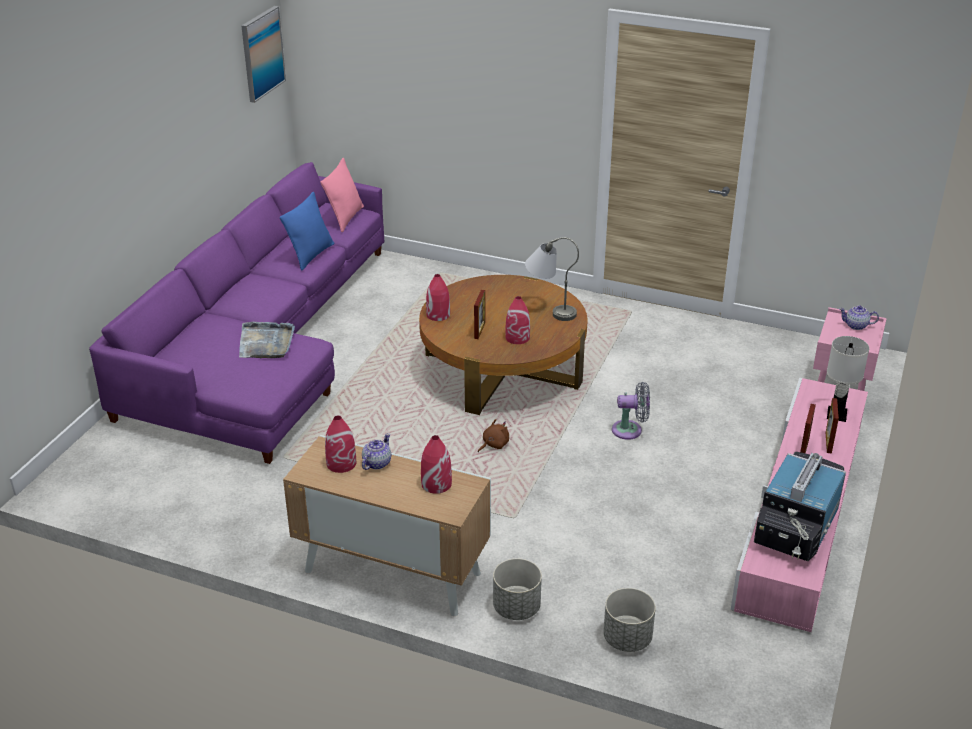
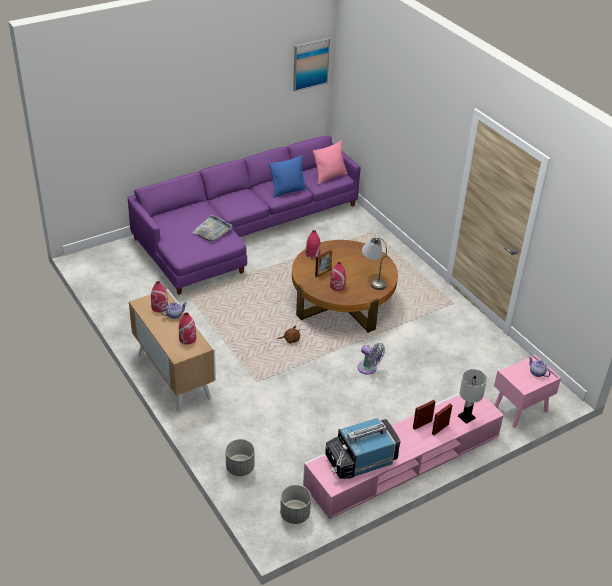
camera: 35 degrees right, 5 degrees up
(516, 608) = (207, 424): grey planter -> grey planter (294, 514)

